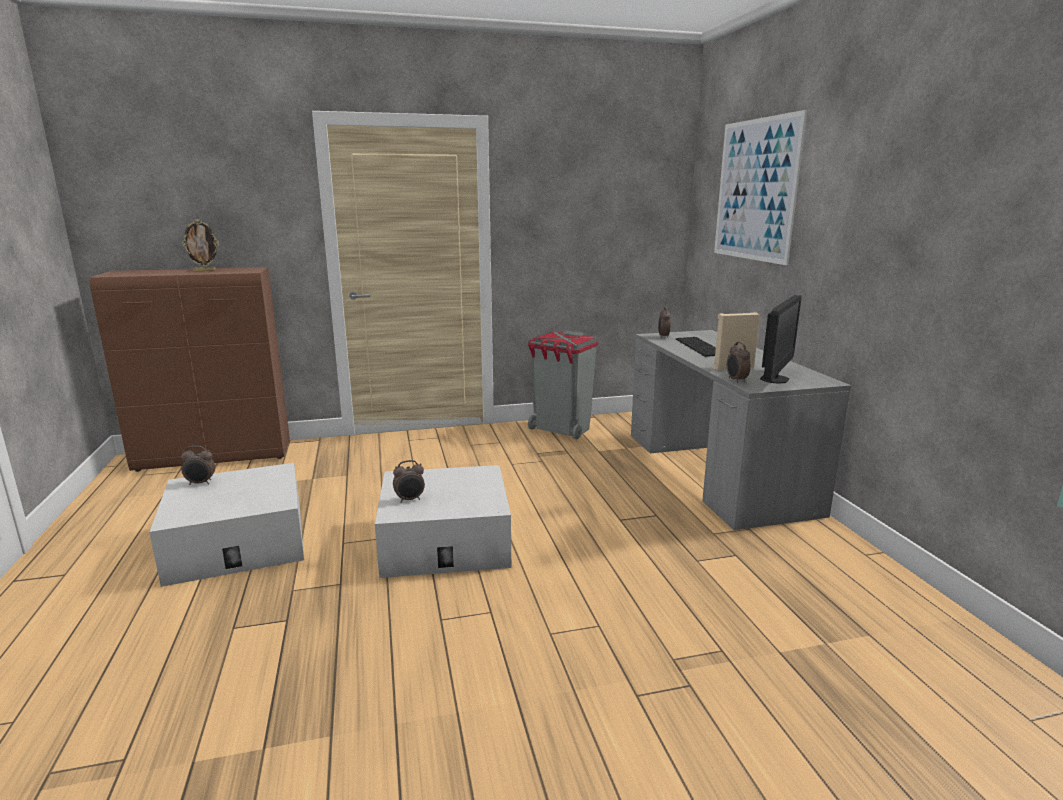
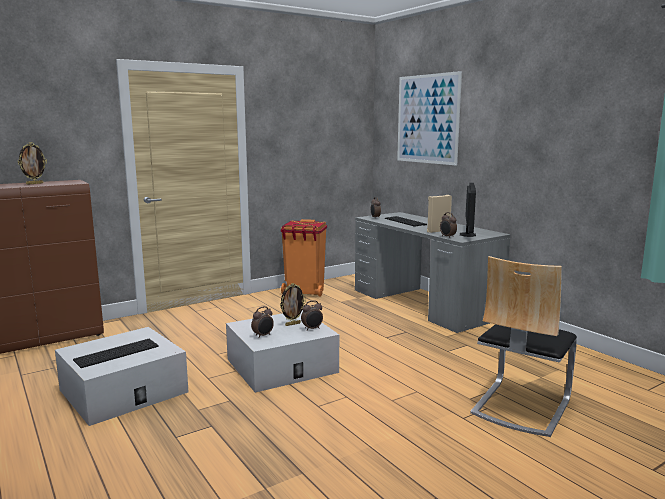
camera: 20 degrees left, 5 degrees down
(201, 483) = (87, 348): alarm clock -> alarm clock (312, 329)
(223, 496) = (117, 352): none -> keyboard
(464, 487) = (292, 324): none -> picture frame
(561, 430) = (304, 292): grey trash can -> orange trash can
(751, 695) = (520, 406): none -> chair

